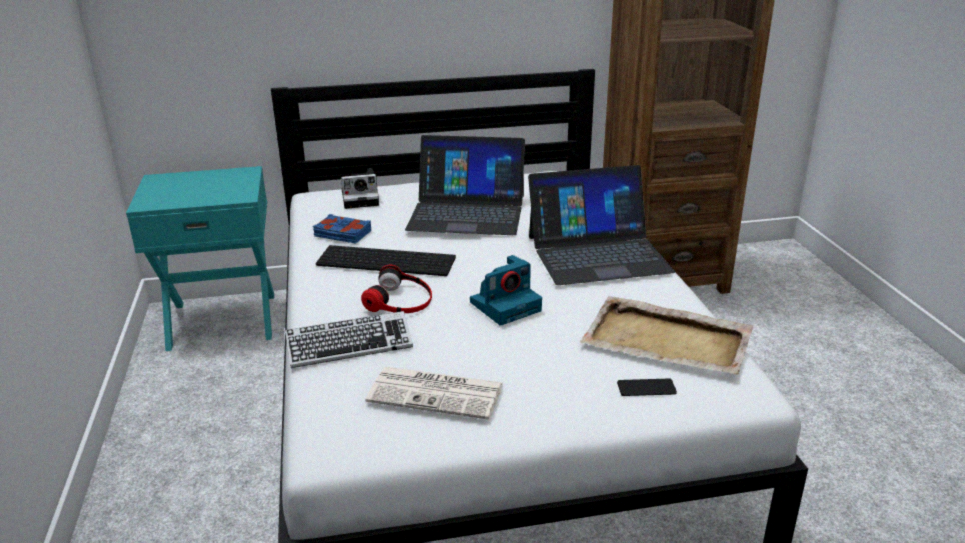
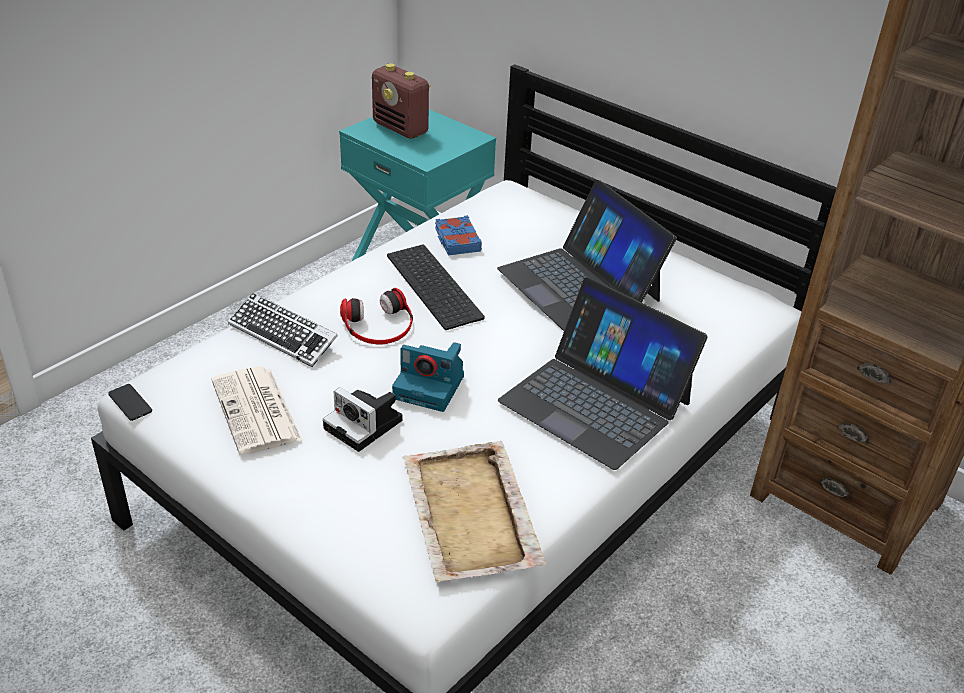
camera: 50 degrees right, 10 degrees up
(178, 190) = (401, 129): none -> radio
(362, 198) = (536, 216): camera -> camera (366, 425)
(646, 388) = (372, 530): phone -> phone (130, 403)

